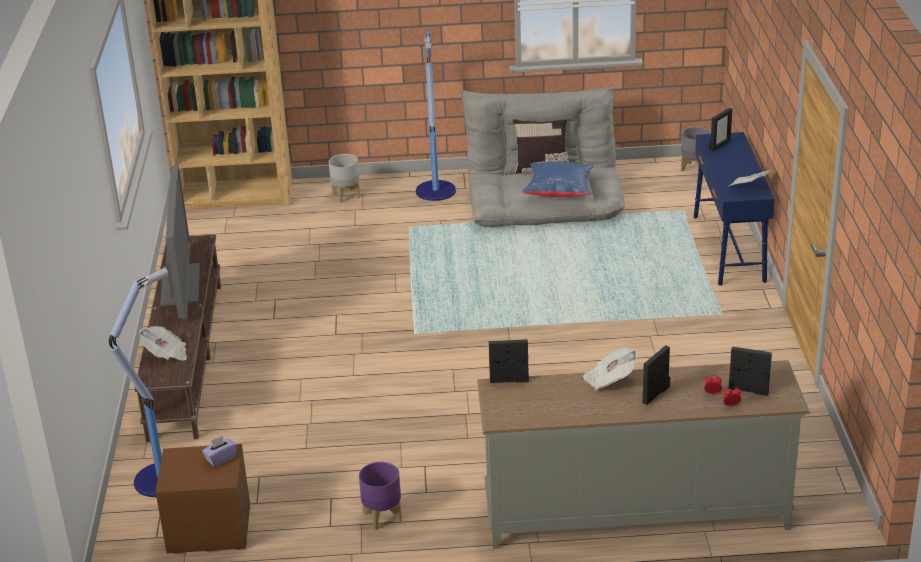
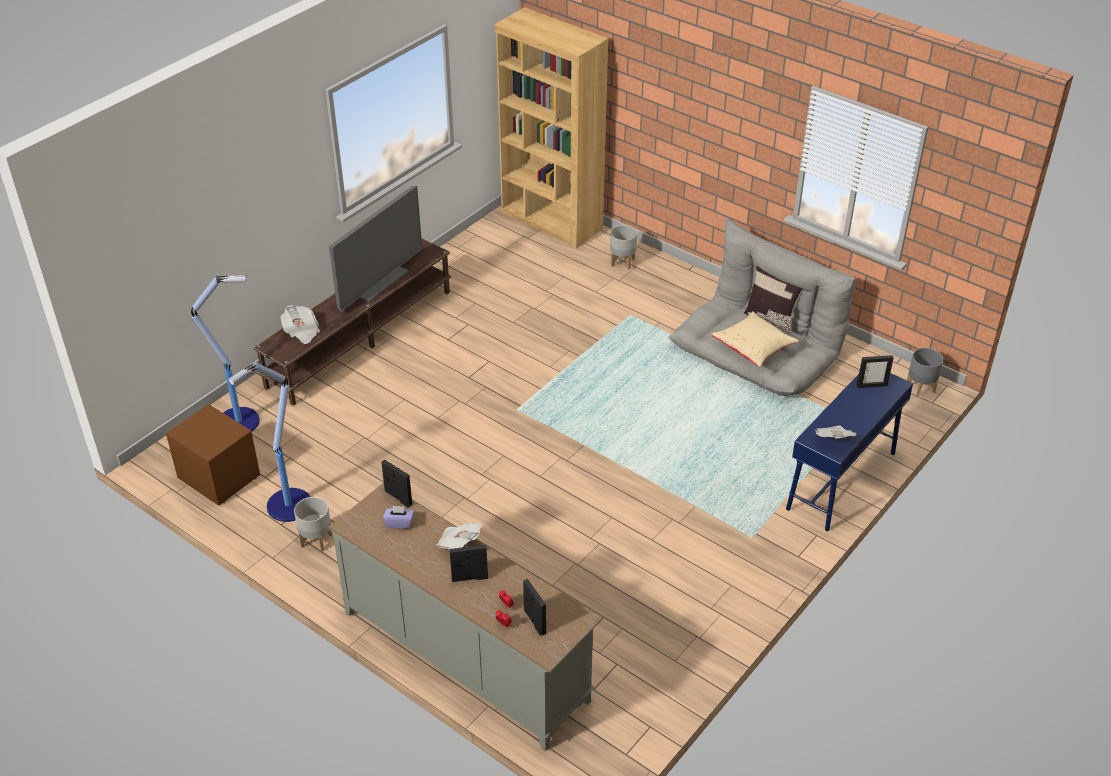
camera: 40 degrees right, 10 degrees up
(221, 459) = (226, 434): purple tissue box -> purple tissue box (399, 523)
(382, 517) = (316, 540): purple planter -> grey planter
(436, 191) = (689, 294): floor lamp -> floor lamp (288, 506)
(559, 190) = (754, 348): blue pillow -> beige pillow

